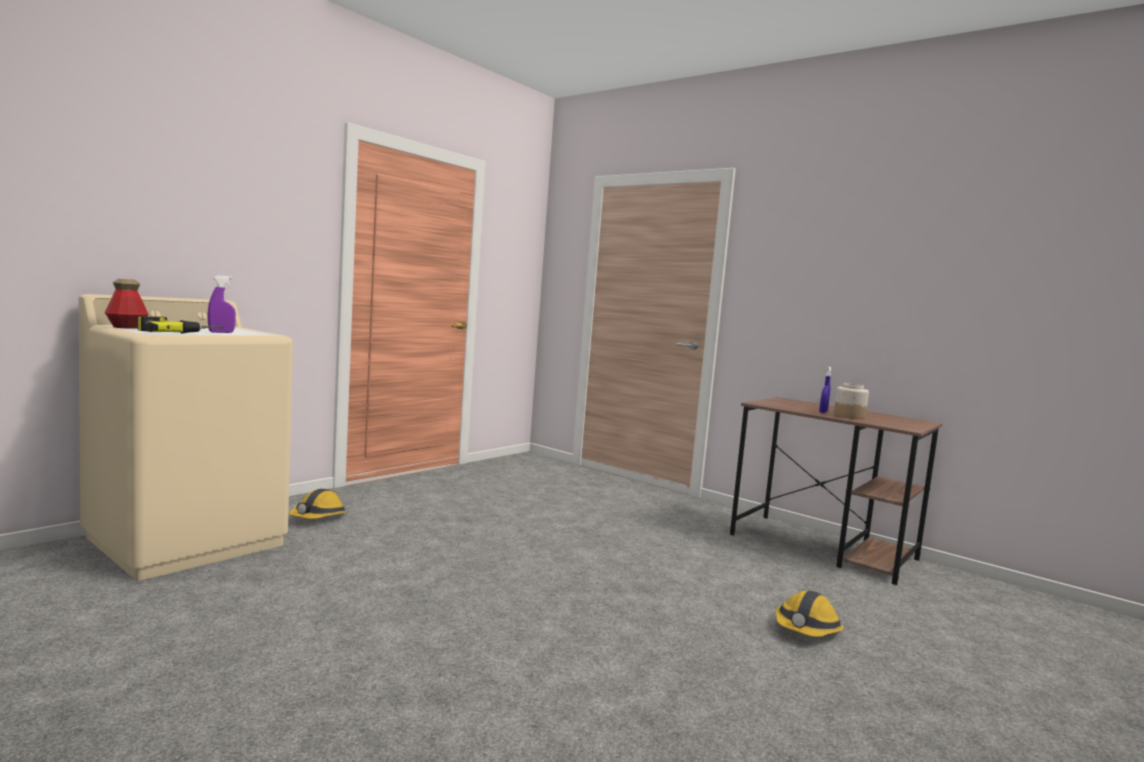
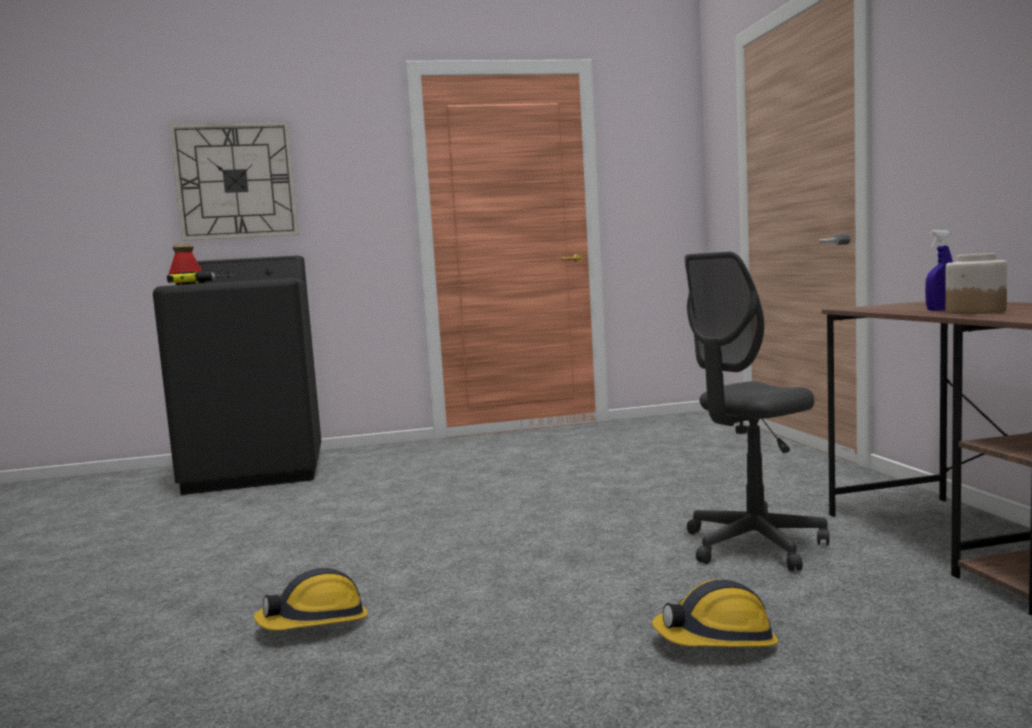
camera: 40 degrees right, 0 degrees up
(159, 207) = (235, 181): none -> wall clock
(188, 540) = (256, 471): beige washing machine -> black washing machine
(221, 332) = (244, 280): purple spray bottle -> none
(318, 517) = (377, 461): hard hat -> hard hat (315, 623)
(727, 562) = (753, 546): none -> grey office chair

